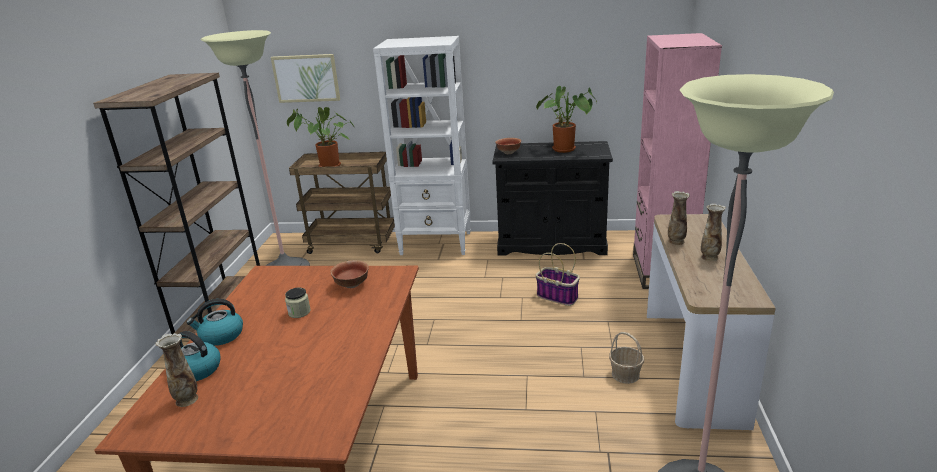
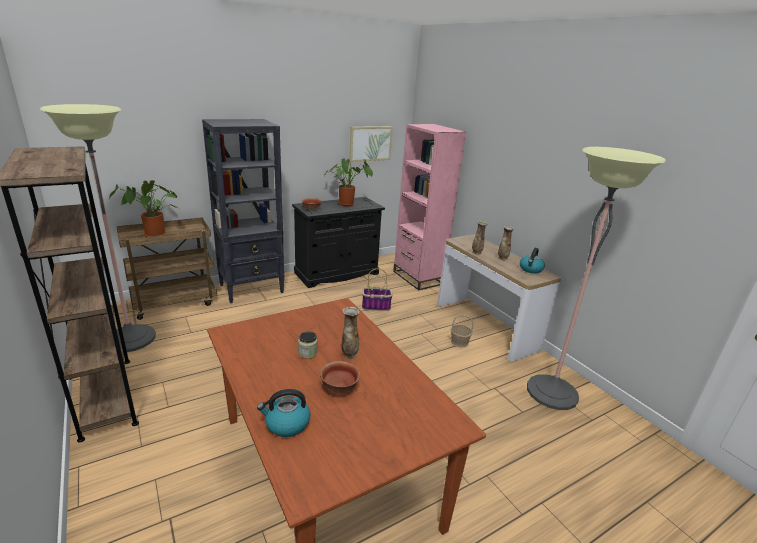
camera: 40 degrees left, 0 degrees up
(187, 399) = (314, 448): vase -> vase (349, 354)
(221, 336) = (266, 391): kettle -> kettle (531, 269)
(306, 78) = (117, 153): picture -> picture (370, 143)
(352, 285) = (320, 322): bowl -> bowl (340, 387)
(436, 243) = (252, 288): white bookcase -> black bookcase

